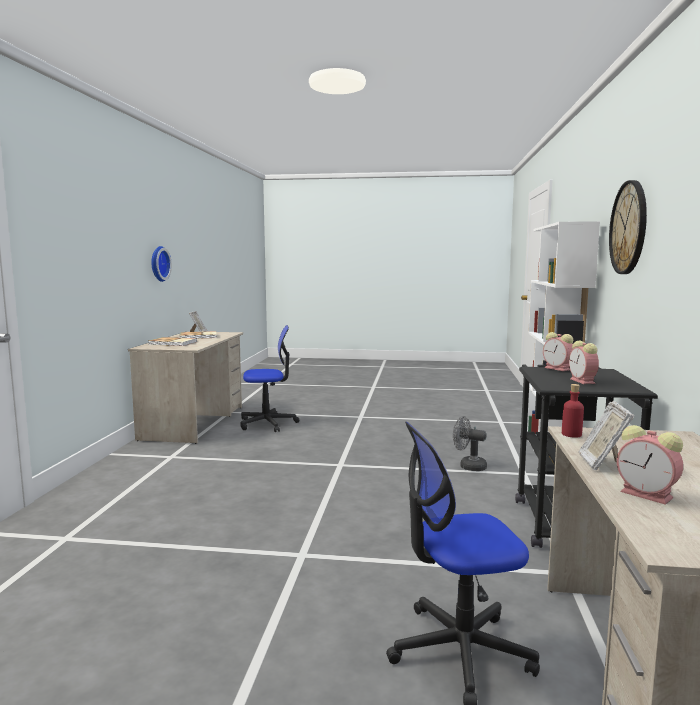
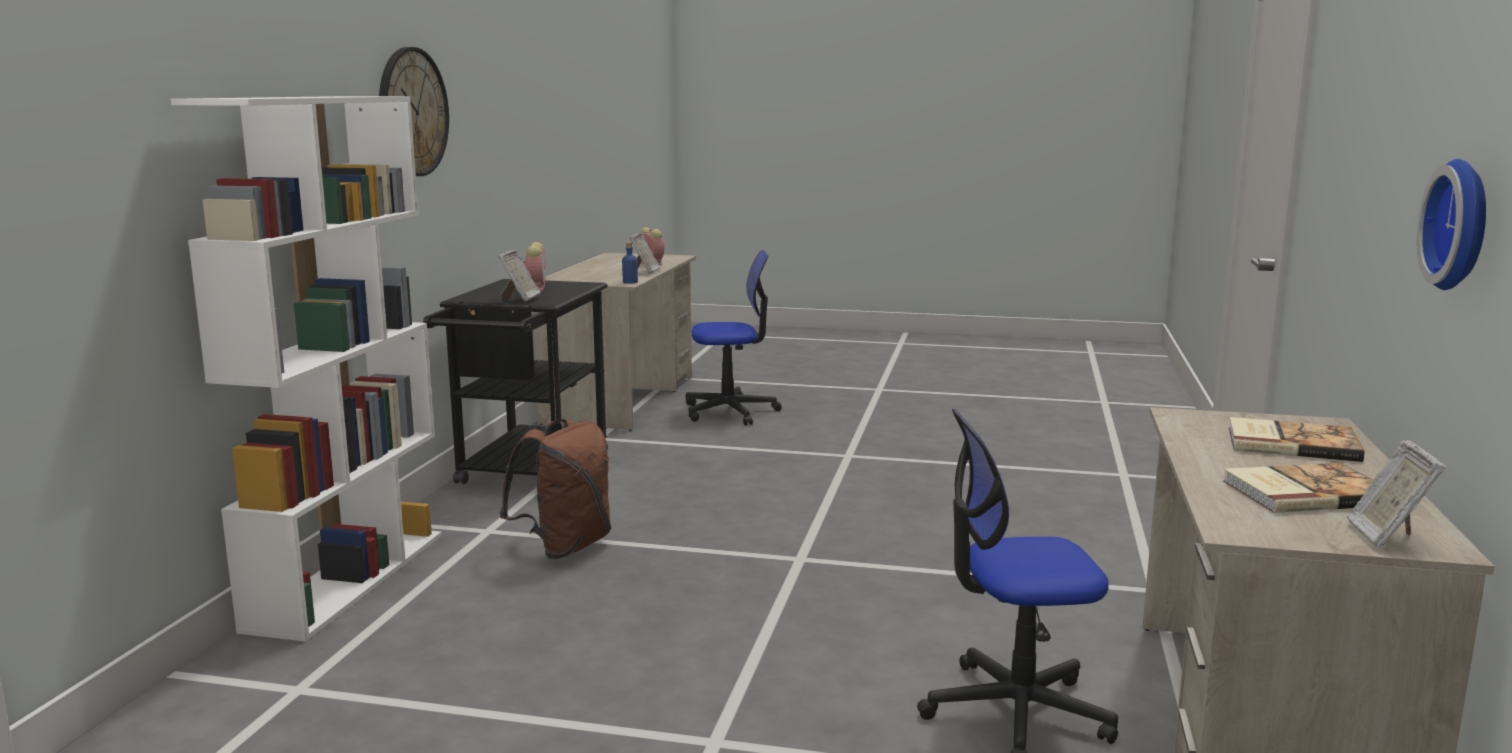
camera: 175 degrees left, 5 degrees up
(468, 466) = (565, 547): grey fan -> brown backpack
(558, 369) = (520, 299): alarm clock -> picture frame
(571, 434) = (630, 282): red bottle -> blue bottle

